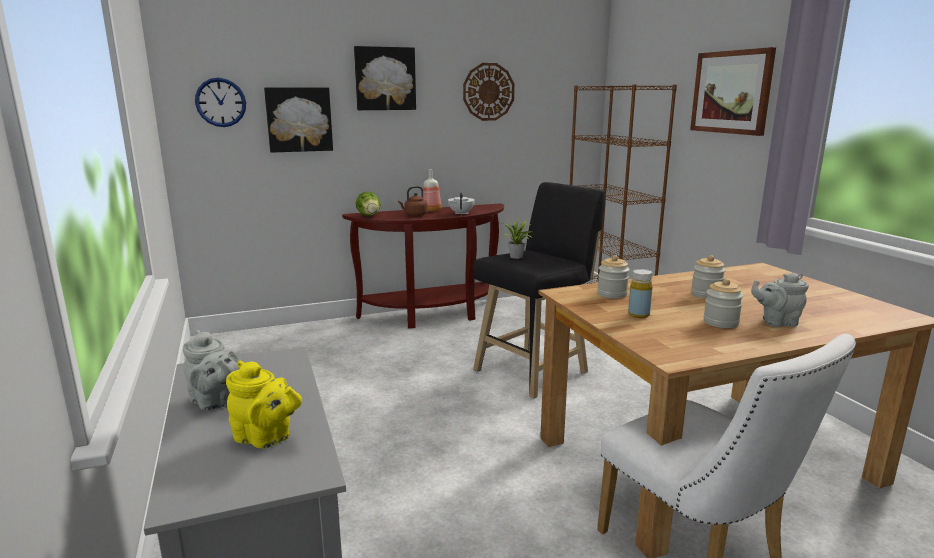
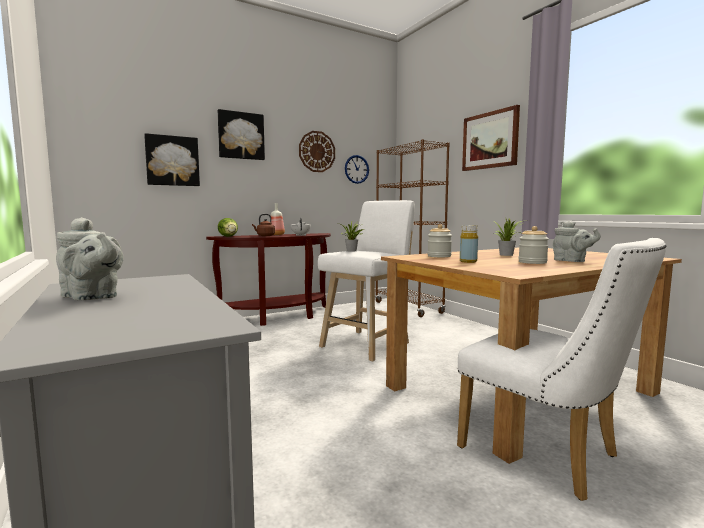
camera: 10 degrees left, 10 degrees down
(220, 102) = (106, 142): wall clock -> wall clock (356, 169)
(266, 438) = (155, 311): yellow teapot -> none
(535, 369) = (368, 344): black stool -> white stool
(706, 294) = (508, 255): jar -> potted plant
(776, 322) = (571, 261): grey teapot -> grey teapot turned 120 degrees counterclockwise

